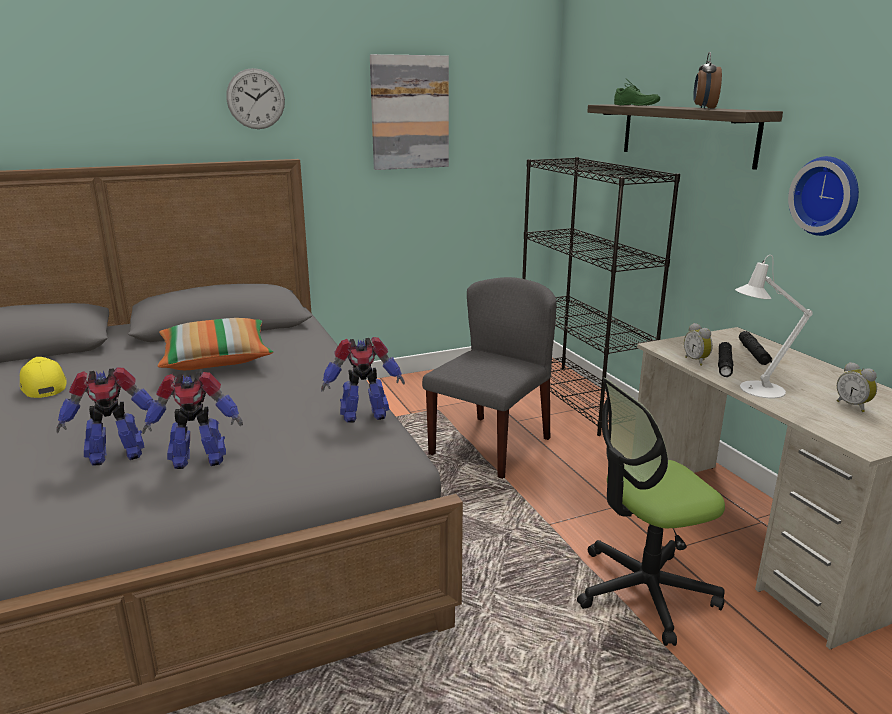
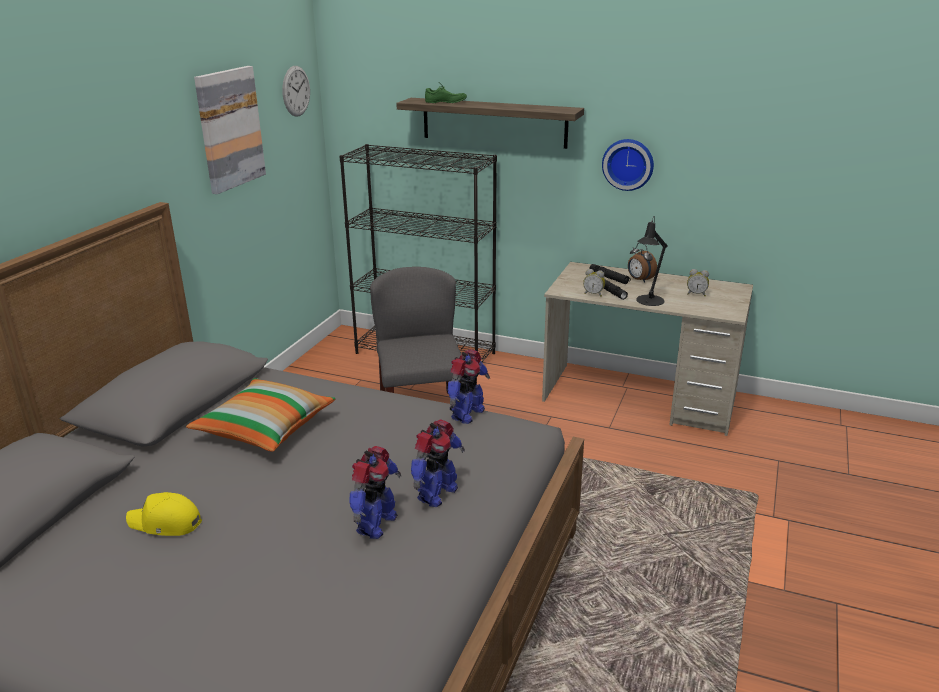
camera: 45 degrees left, 5 degrees up
(256, 99) = (111, 146): wall clock -> wall clock (296, 91)
(644, 591) = (628, 455): office chair -> none
(704, 108) = (520, 106): alarm clock -> alarm clock (639, 280)
(756, 390) = (648, 301): white table lamp -> black table lamp

